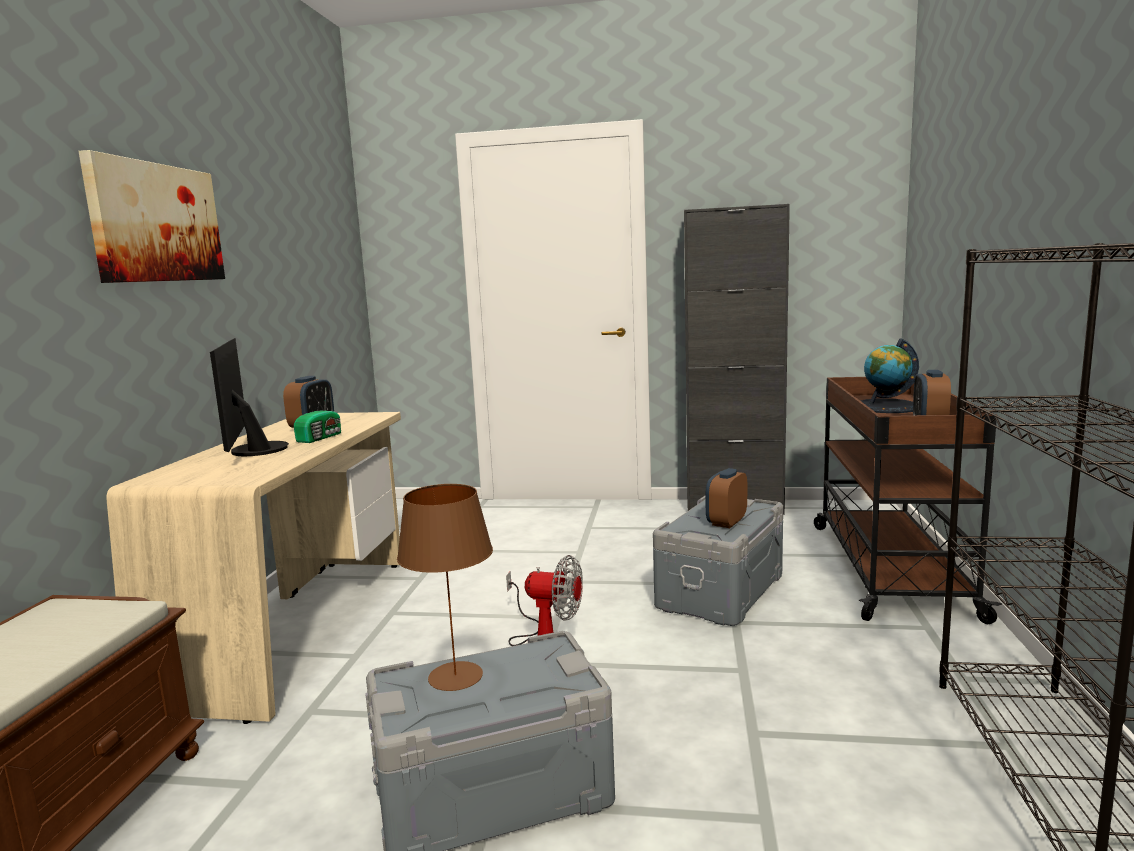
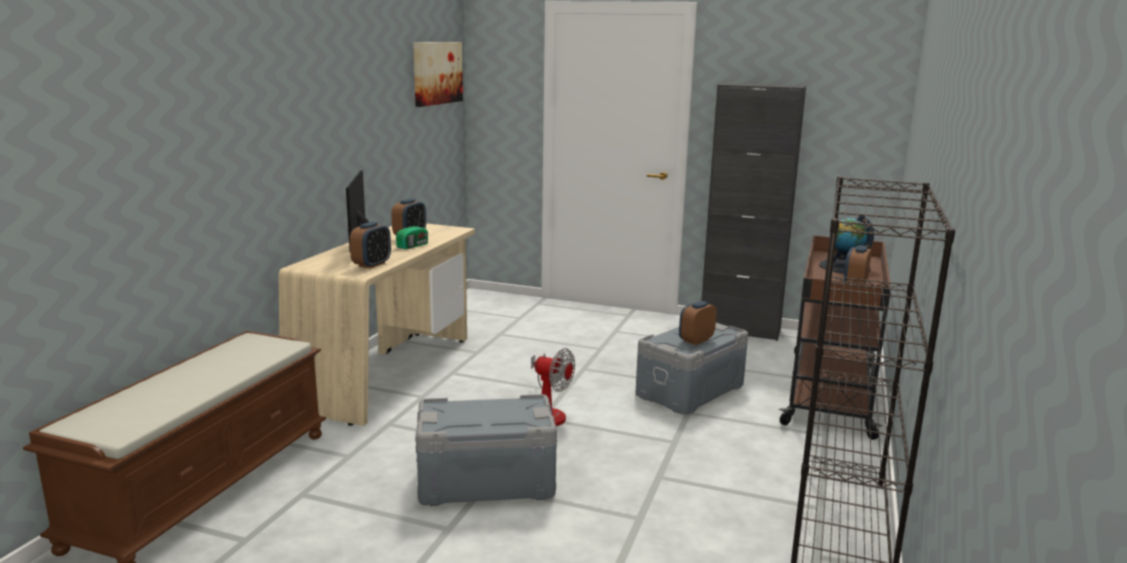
camera: 10 degrees right, 5 degrees up
(156, 223) = (318, 93): picture -> picture (437, 73)
(261, 466) = (372, 264): none -> alarm clock
(456, 676) = (470, 409): brown table lamp -> none

